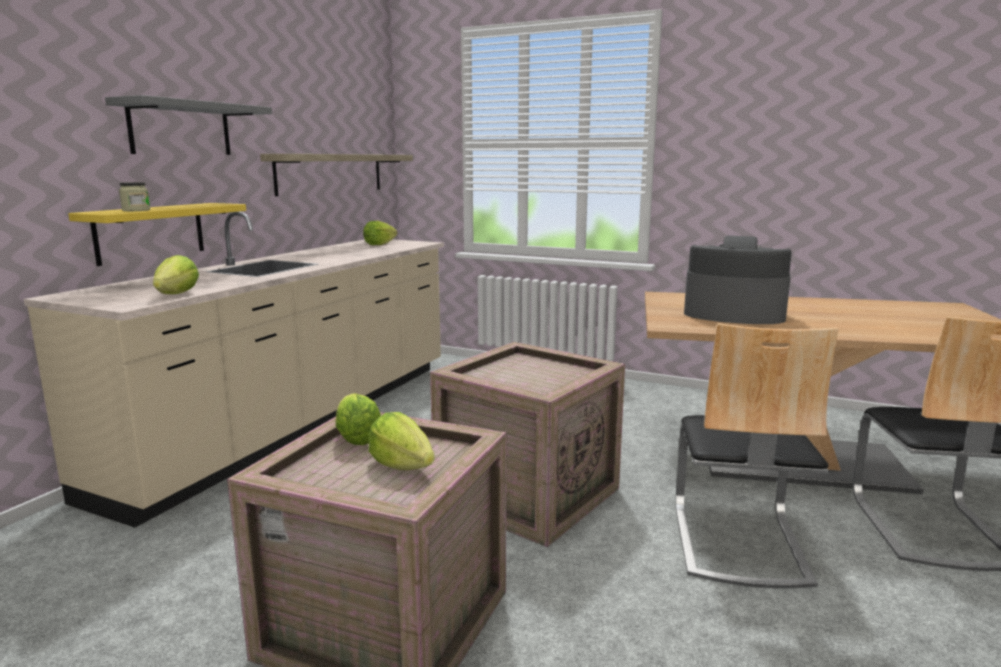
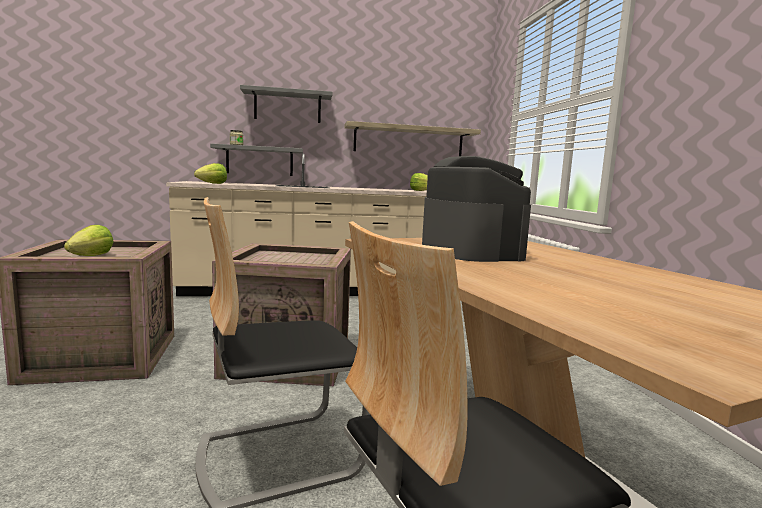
camera: 55 degrees right, 5 degrees down
(150, 232) = (259, 161): yellow shelf -> grey shelf
(357, 438) = (133, 248): lettuce -> none

